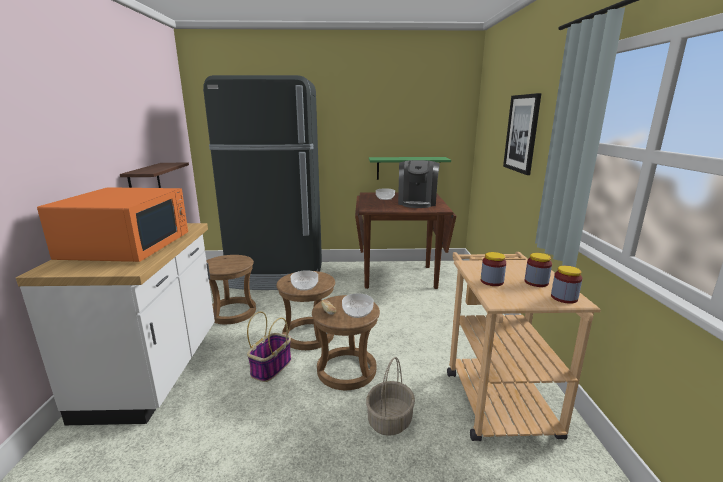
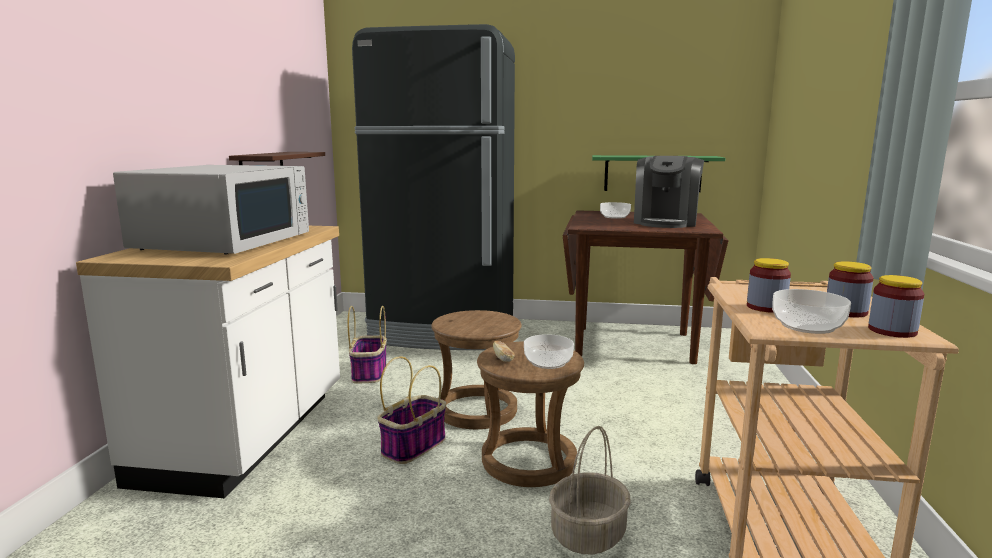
camera: 10 degrees right, 5 degrees down
(128, 246) = (225, 241): orange microwave -> white microwave
(232, 312) = (369, 373): brown stool -> basket
(305, 286) = (473, 327): bowl -> bowl (807, 326)
(522, 133) = (840, 99): picture -> none

